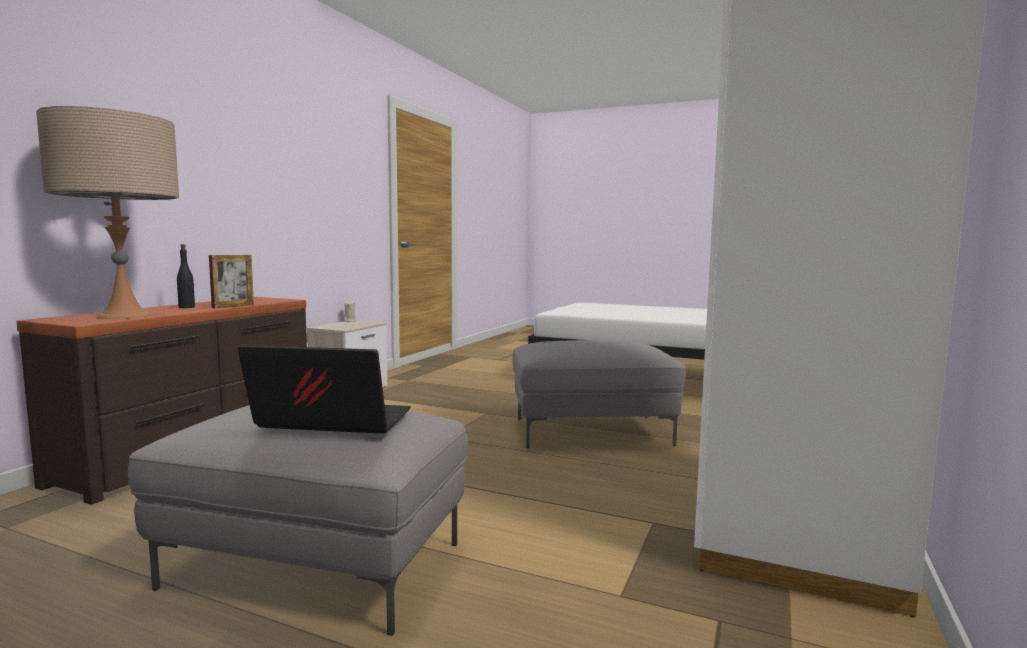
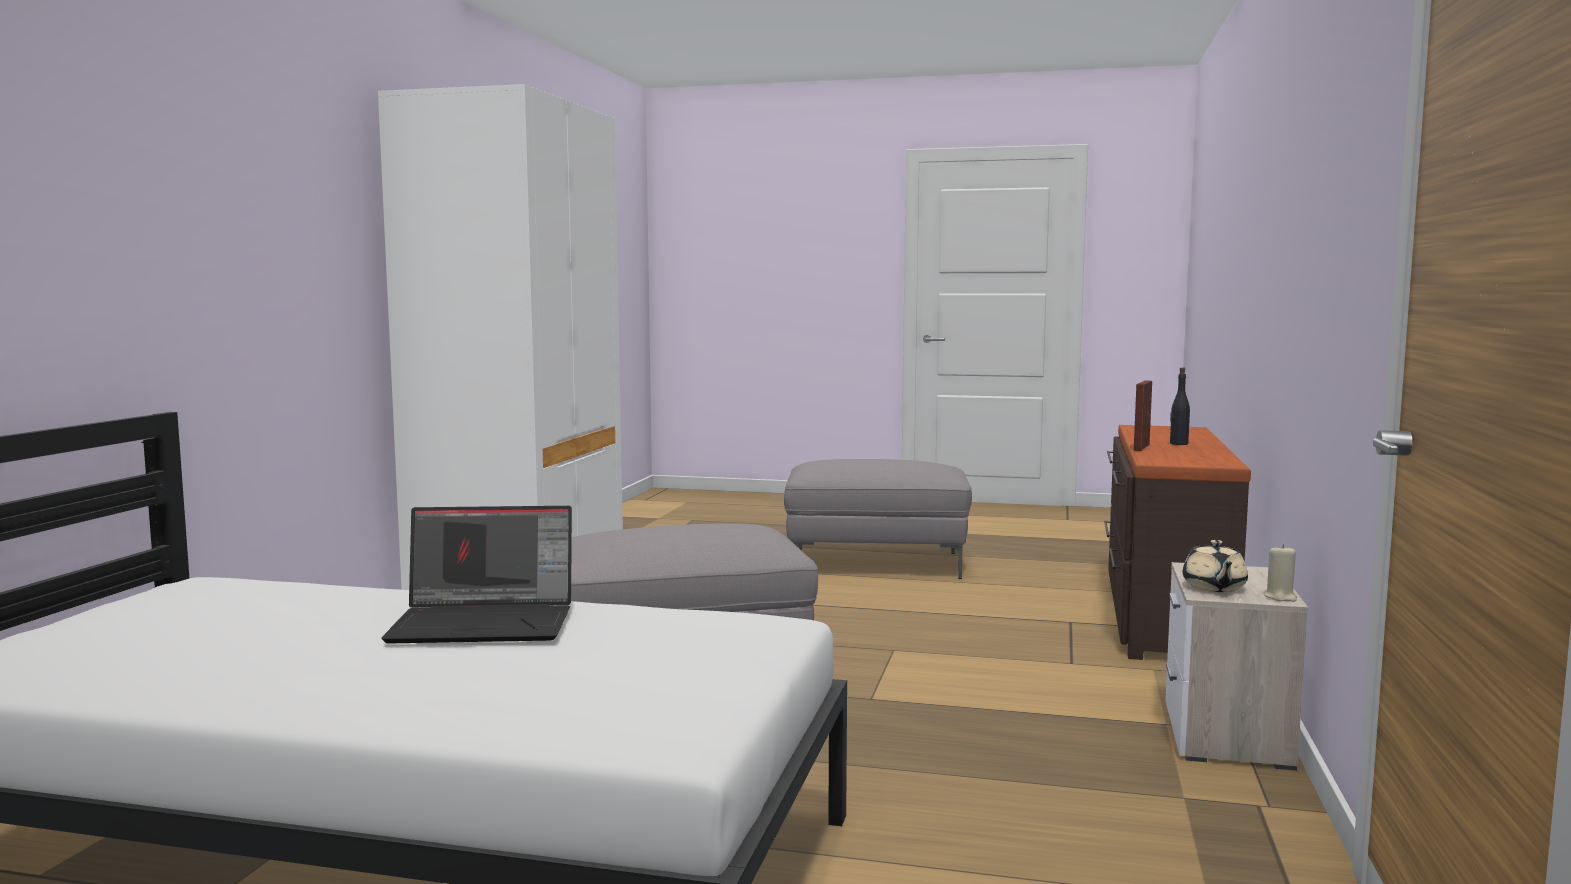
camera: 170 degrees right, 0 degrees up
(124, 316) = (1152, 432): beige table lamp -> none
(329, 423) = (853, 457): laptop -> laptop (486, 623)
(363, 324) = (1214, 588): none -> beige teapot

